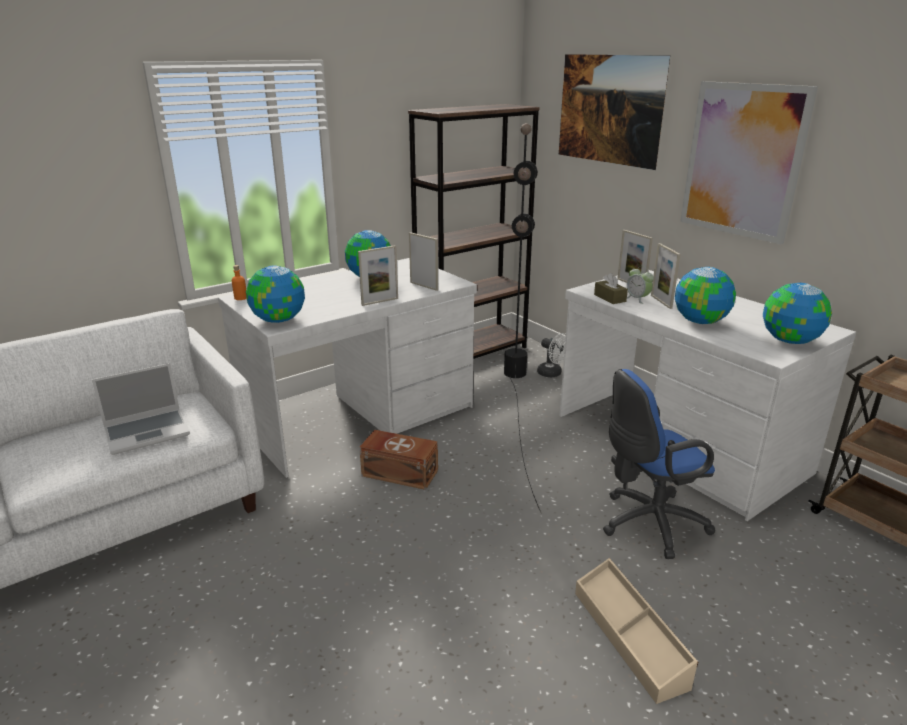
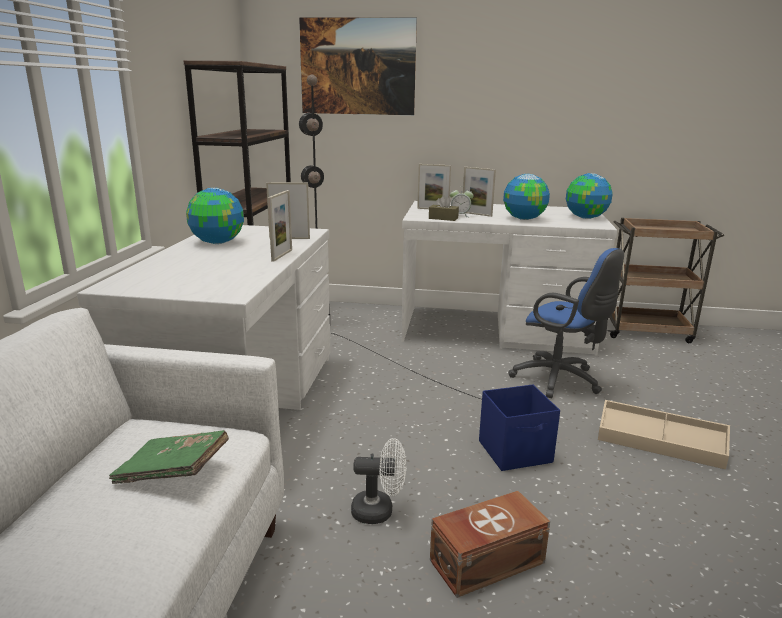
camera: 45 degrees left, 5 degrees down
(148, 432) = (173, 472): laptop -> green book
(240, 298) = (113, 286): orange bottle -> none
(278, 320) = (219, 290): globe -> none
(399, 472) = (354, 429): brown storage box -> brown storage box (484, 561)
(482, 558) = (516, 452): none -> blue storage box
(552, 374) = (348, 317): white fan -> white fan (379, 511)
(647, 524) = (560, 380): blue office chair -> blue office chair turned 75 degrees counterclockwise
(742, 161) = (493, 99): picture -> none

